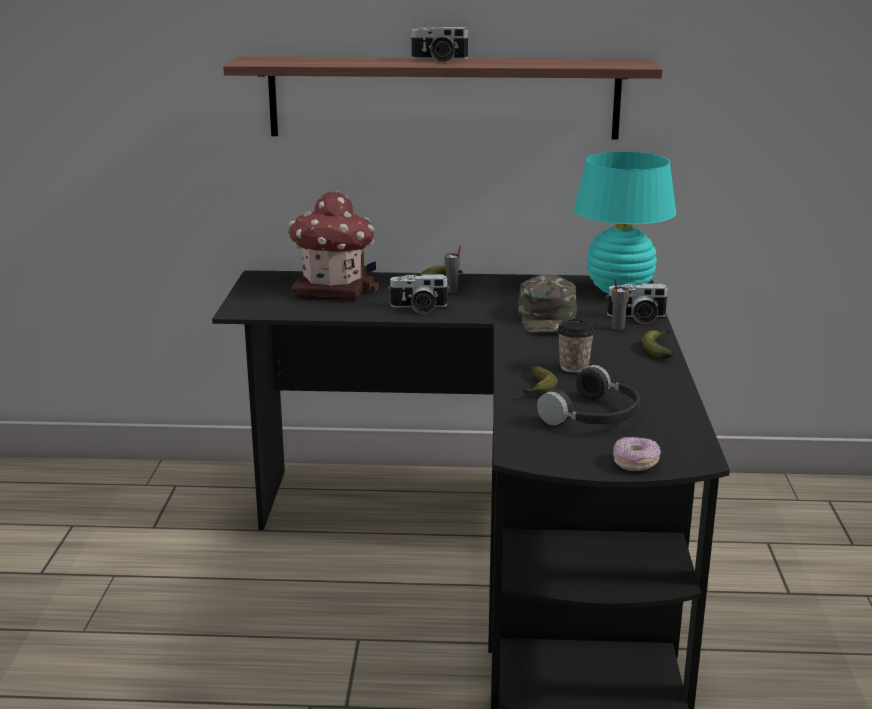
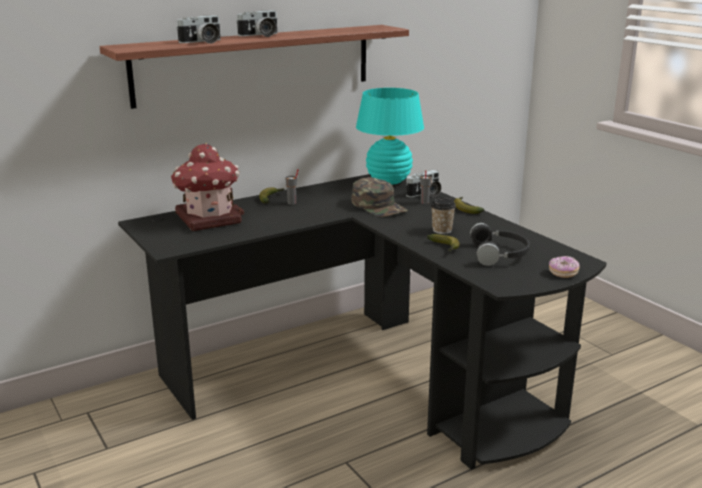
camera: 35 degrees left, 0 degrees up
(418, 308) = (290, 218): camera -> camera (202, 42)

